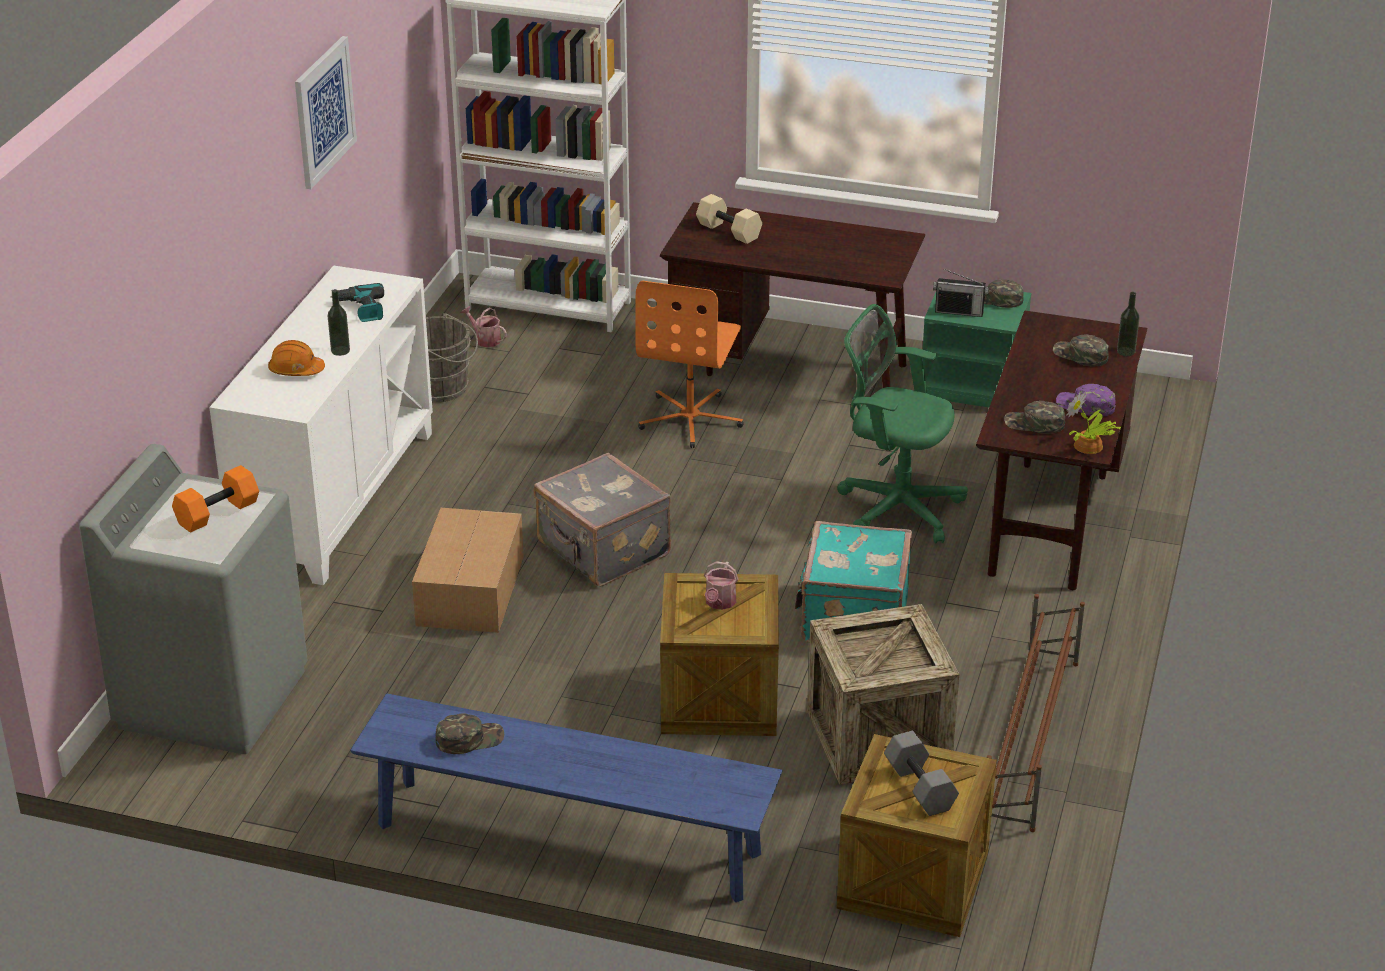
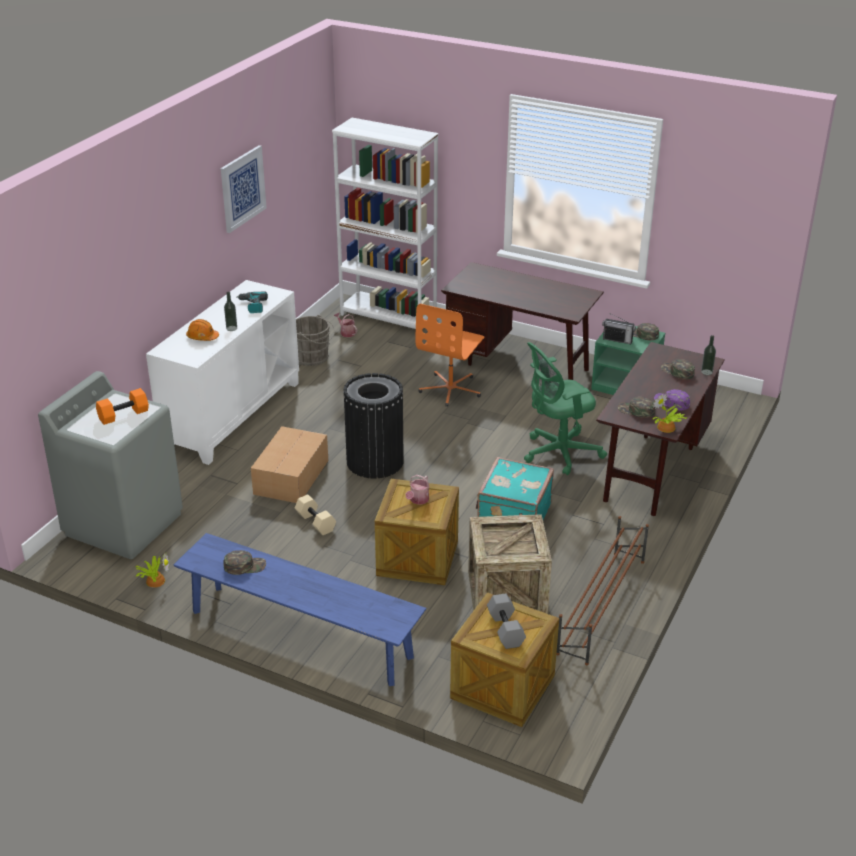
camera: 10 degrees right, 0 degrees up
(297, 784) = (154, 580): none -> potted plant
(602, 551) = (375, 461): grey suitcase -> black trash can
(727, 231) = (485, 280): beige dumbbell -> beige dumbbell (314, 522)
(895, 506) = (558, 453): green office chair -> green office chair turned 60 degrees counterclockwise

